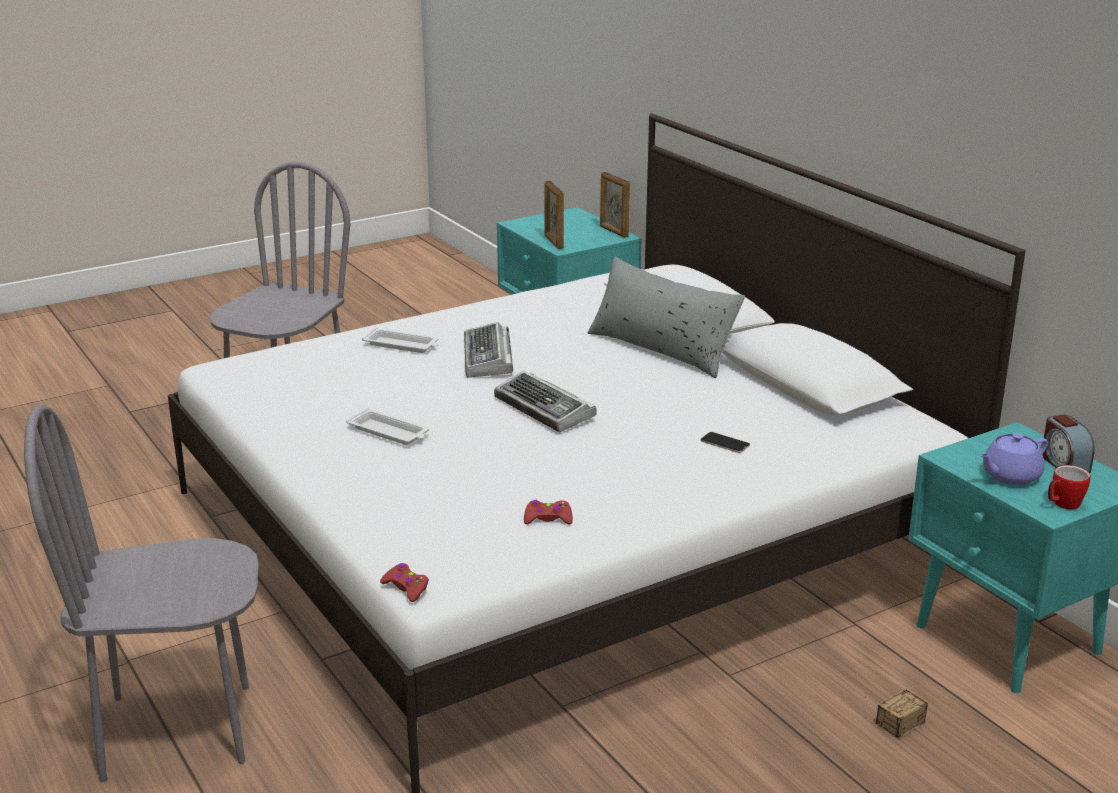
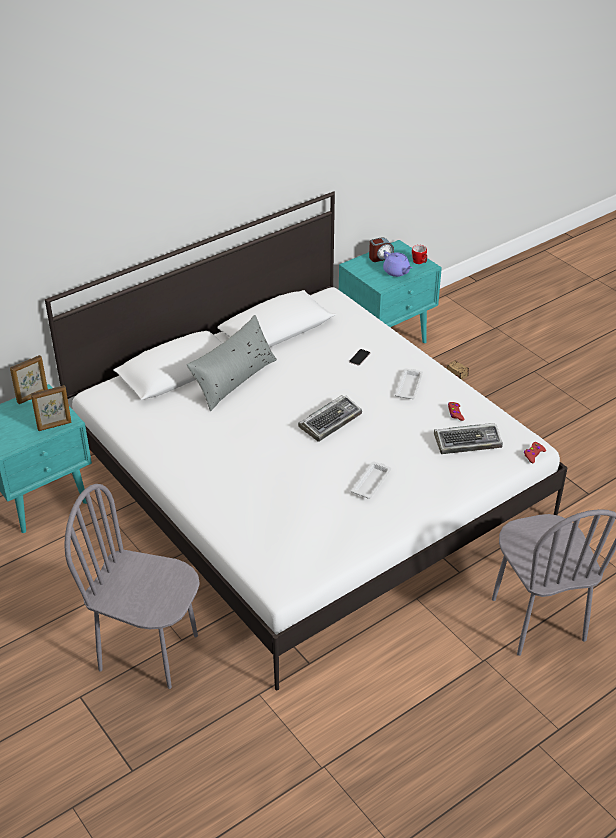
camera: 95 degrees left, 15 degrees up
(402, 345) = (237, 494): white tray -> white tray (409, 386)
(488, 358) = (257, 451): keyboard -> keyboard (468, 442)

